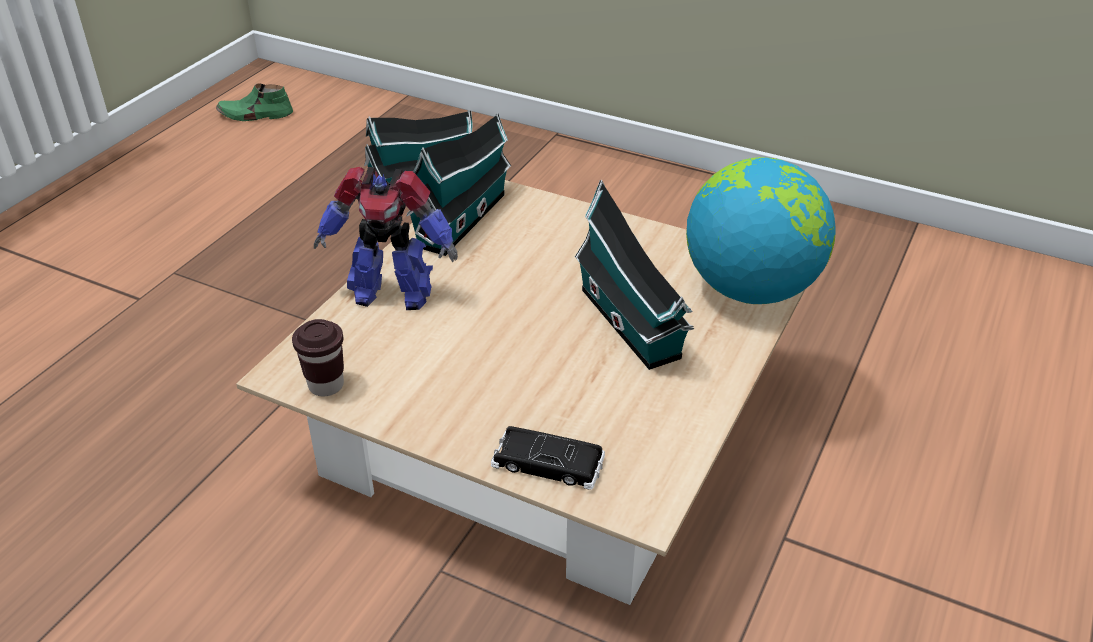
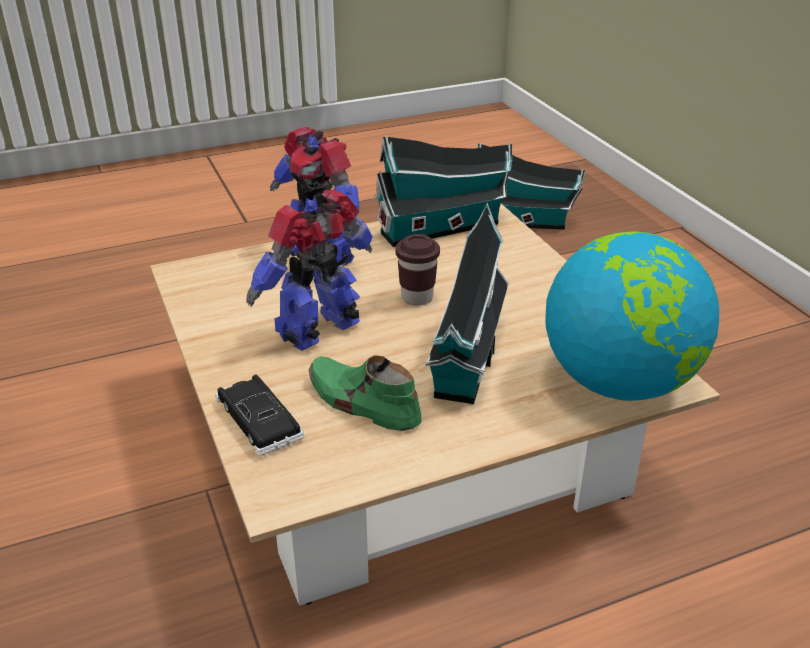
camera: 40 degrees right, 5 degrees down
(255, 115) = (455, 137): green shoe -> green shoe (362, 403)
(326, 385) = (196, 292): brown cup -> brown cup (417, 298)
(490, 361) = (321, 330): none -> toy robot

